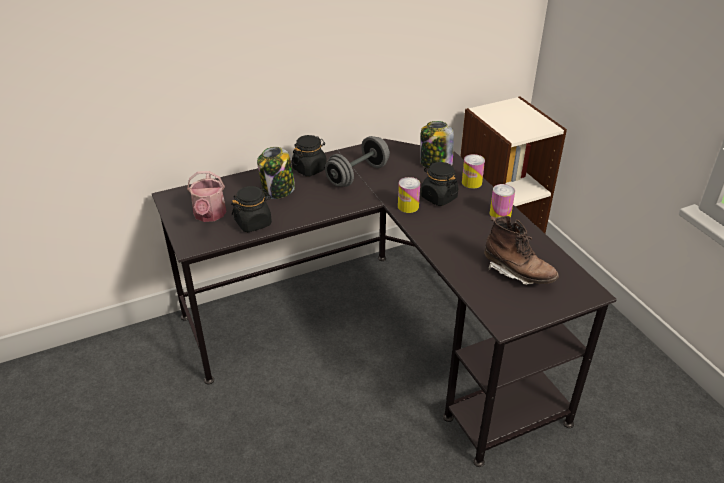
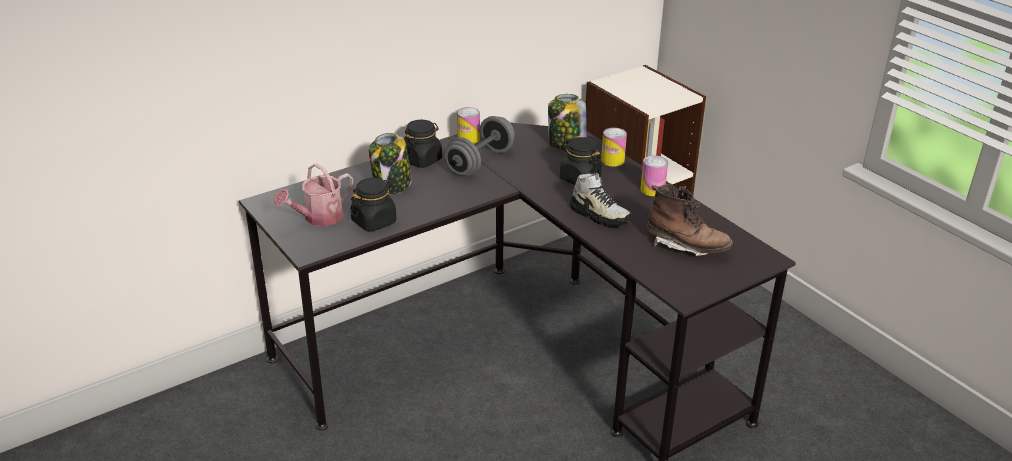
camera: 10 degrees left, 5 degrees down
(209, 215) = (319, 218): watering can -> watering can turned 60 degrees clockwise
(408, 206) = (548, 190): can -> can (468, 139)
(447, 235) = (600, 215): none -> shoe

